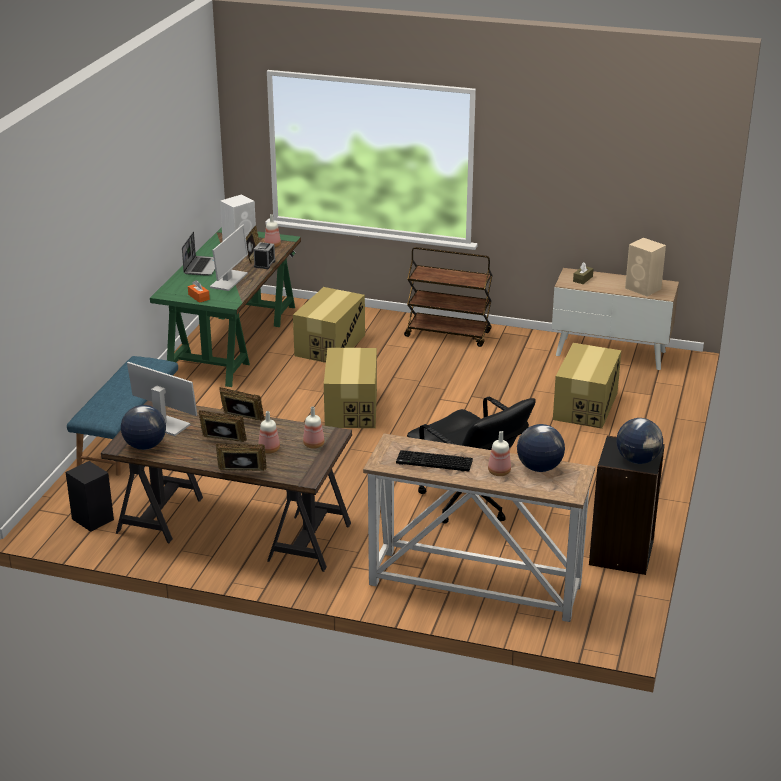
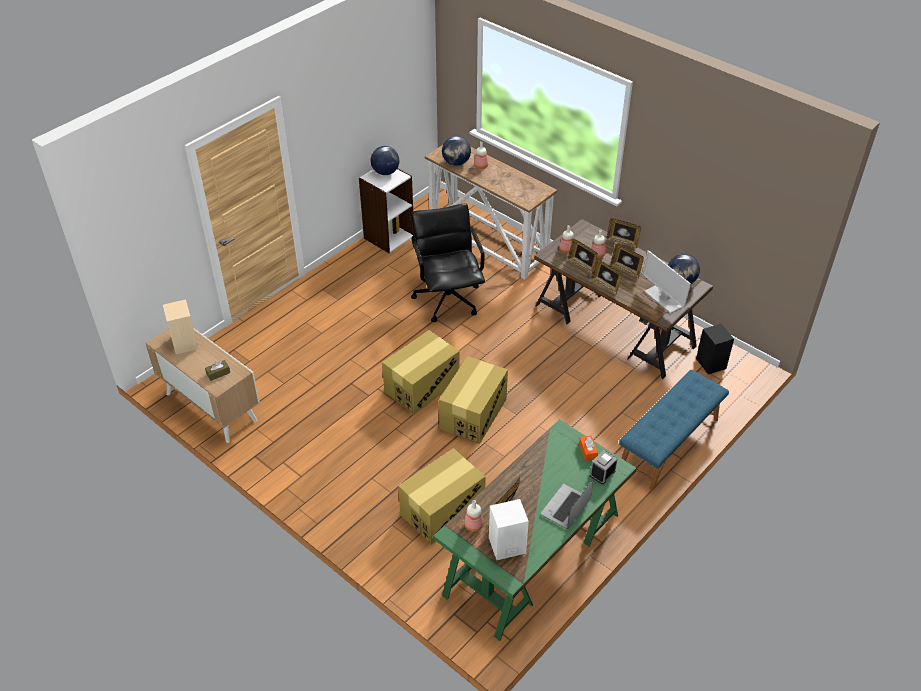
camera: 155 degrees left, 15 degrees up
(229, 281) = (548, 470): monitor -> none
(264, 264) = (499, 490): alarm clock -> alarm clock (602, 473)
(283, 433) = (582, 265): none -> picture frame
(433, 462) = (513, 182): keyboard -> none
(448, 334) = (322, 486): brown cart -> none
(585, 406) = (293, 354): cardboard box -> cardboard box (422, 386)
(622, 553) = (388, 236): black bookcase -> white bookcase

